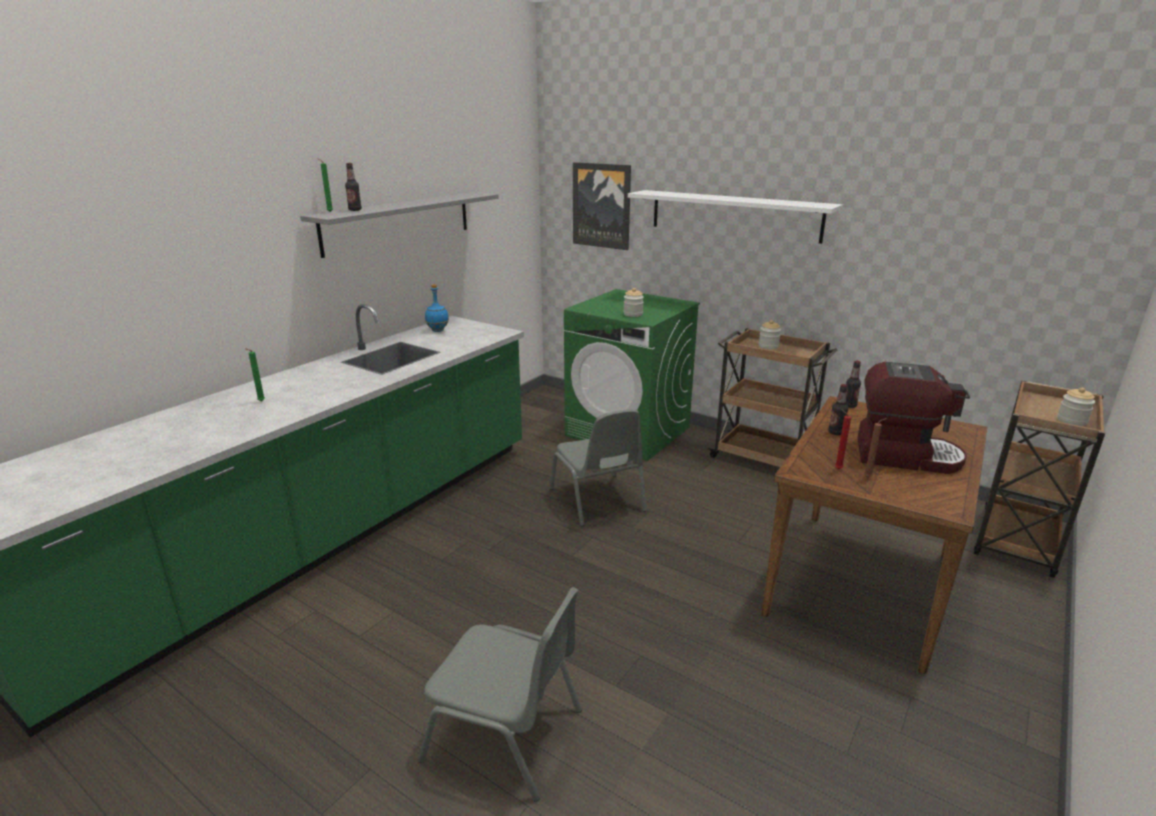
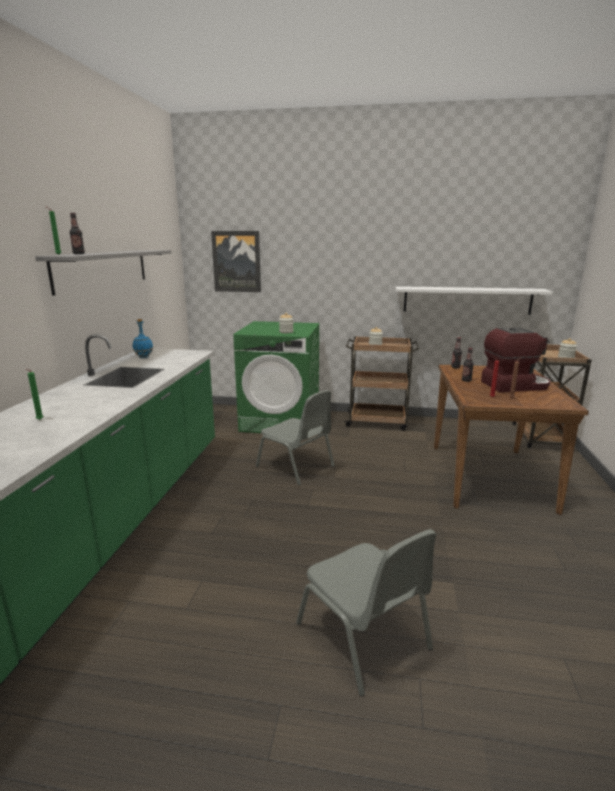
camera: 25 degrees left, 5 degrees down
(506, 735) = (364, 637): grey chair -> grey chair turned 60 degrees clockwise
(734, 215) = (338, 261): white shelf -> white shelf (467, 300)

